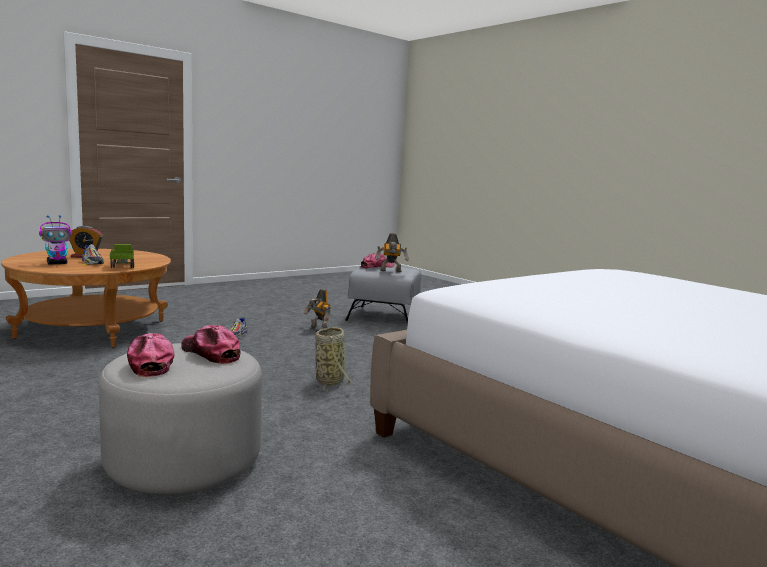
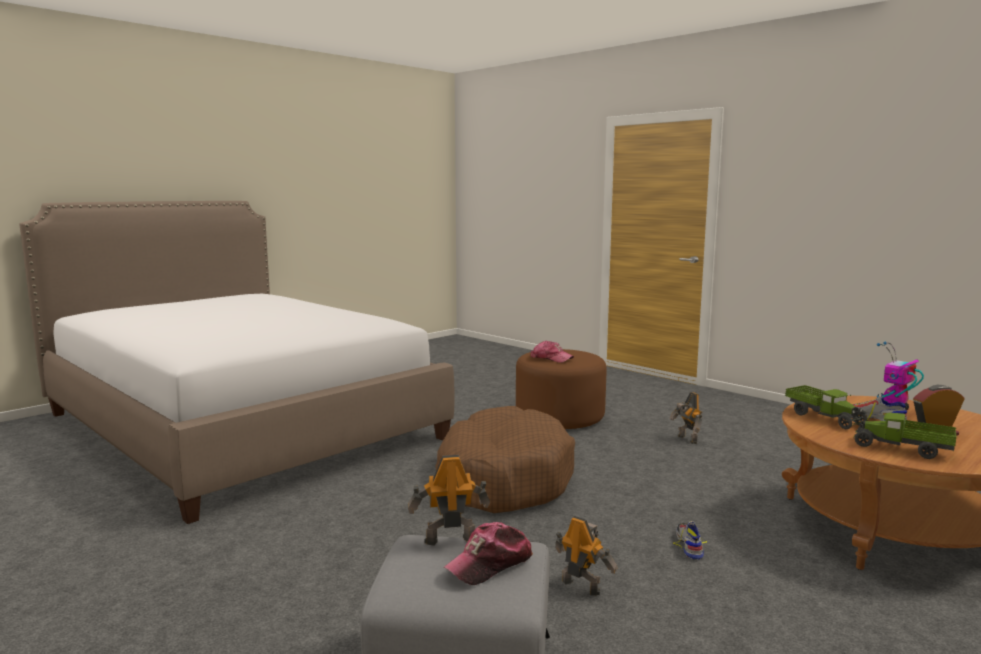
camera: 175 degrees right, 0 degrees up
(75, 402) = (686, 439): none -> toy robot
(134, 255) = (903, 449): none -> toy truck
(149, 363) = (574, 352): cap -> none
(184, 461) = (559, 417): grey ottoman -> brown ottoman
(329, 380) = (504, 479): basket -> brown dog bed

